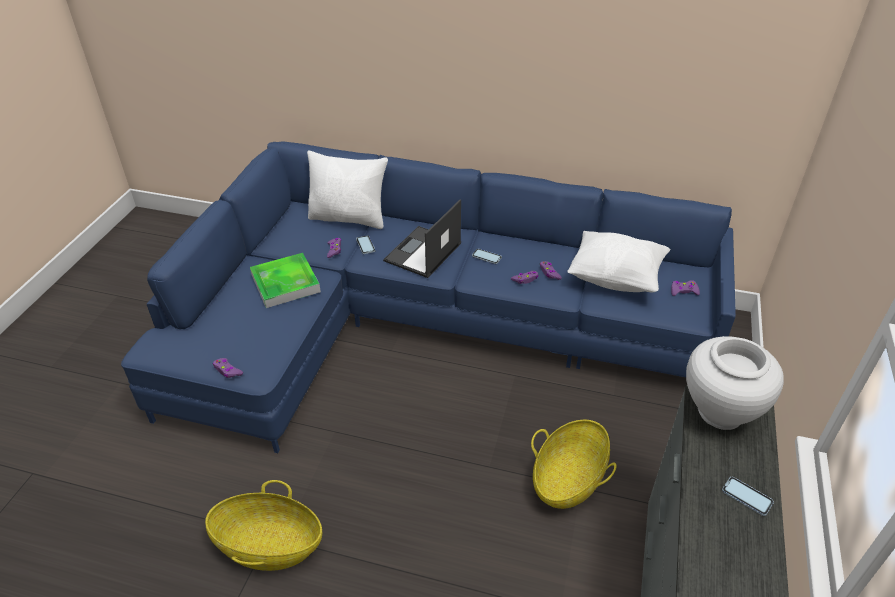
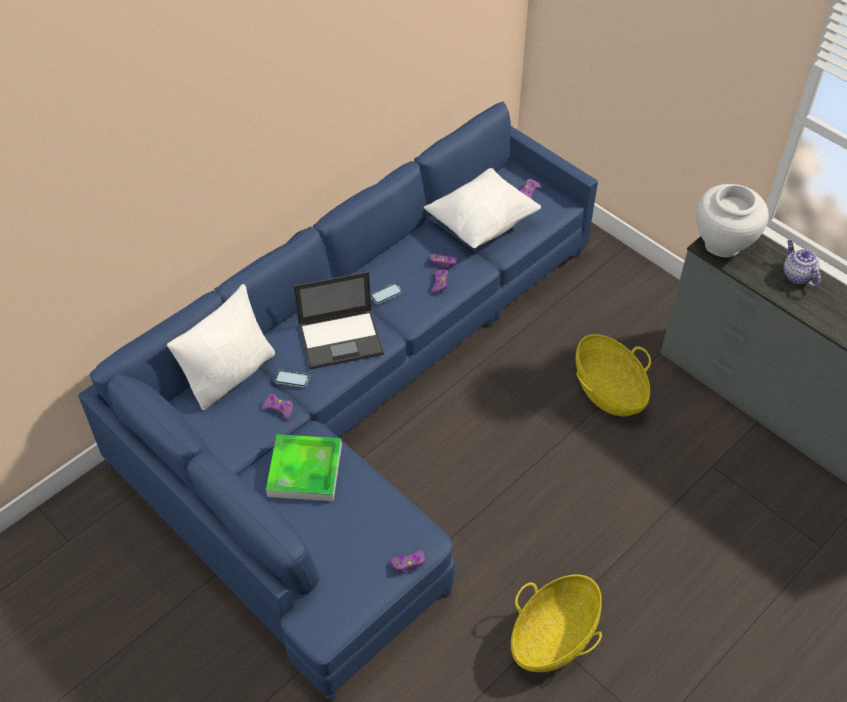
camera: 60 degrees left, 10 degrees up
(422, 253) = (342, 339): laptop -> laptop turned 75 degrees counterclockwise
(747, 497) = (797, 275): phone -> teapot

